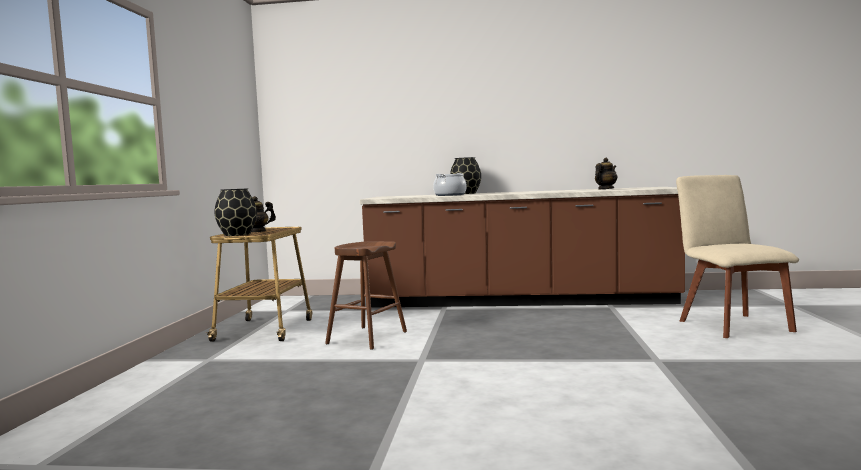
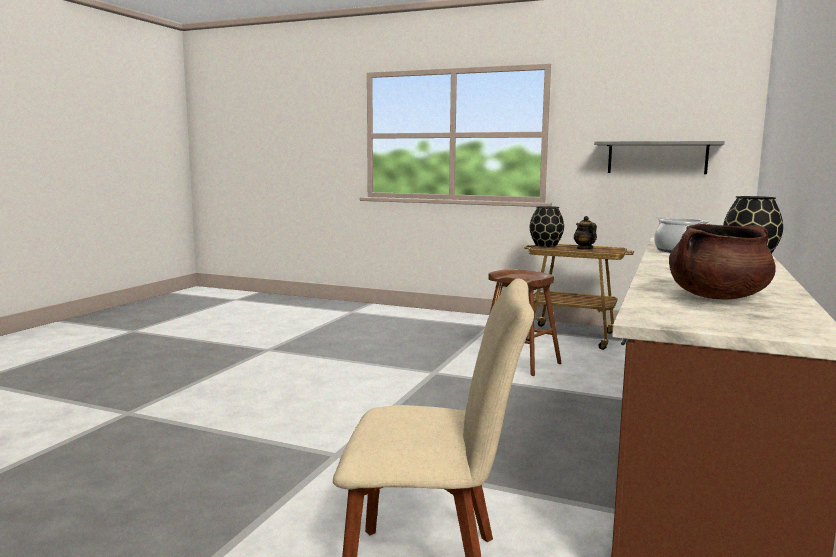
camera: 105 degrees right, 5 degrees up
(224, 140) = (657, 157): none -> grey shelf
(605, 189) = (717, 297): teapot -> brown cooking pot

